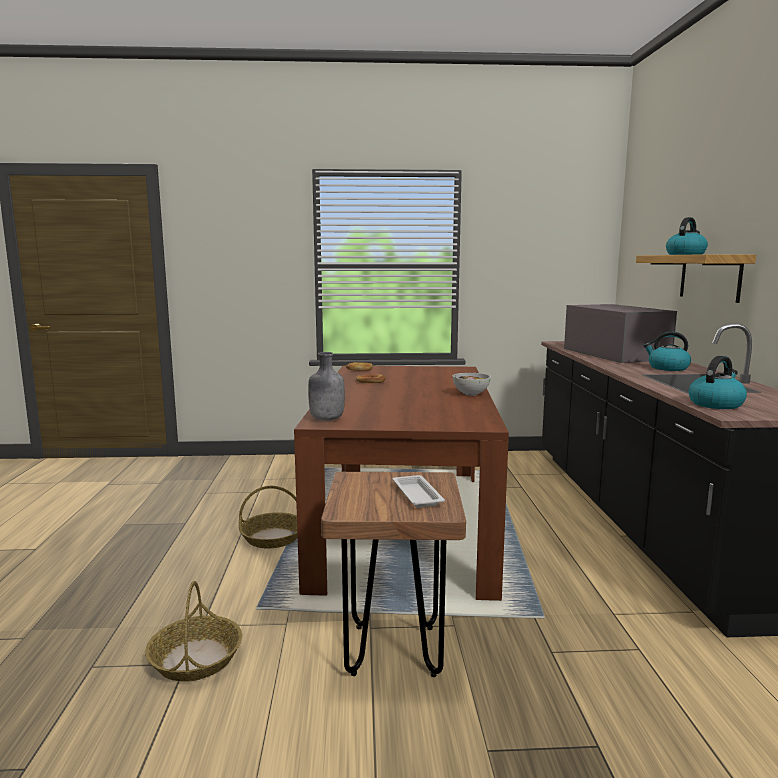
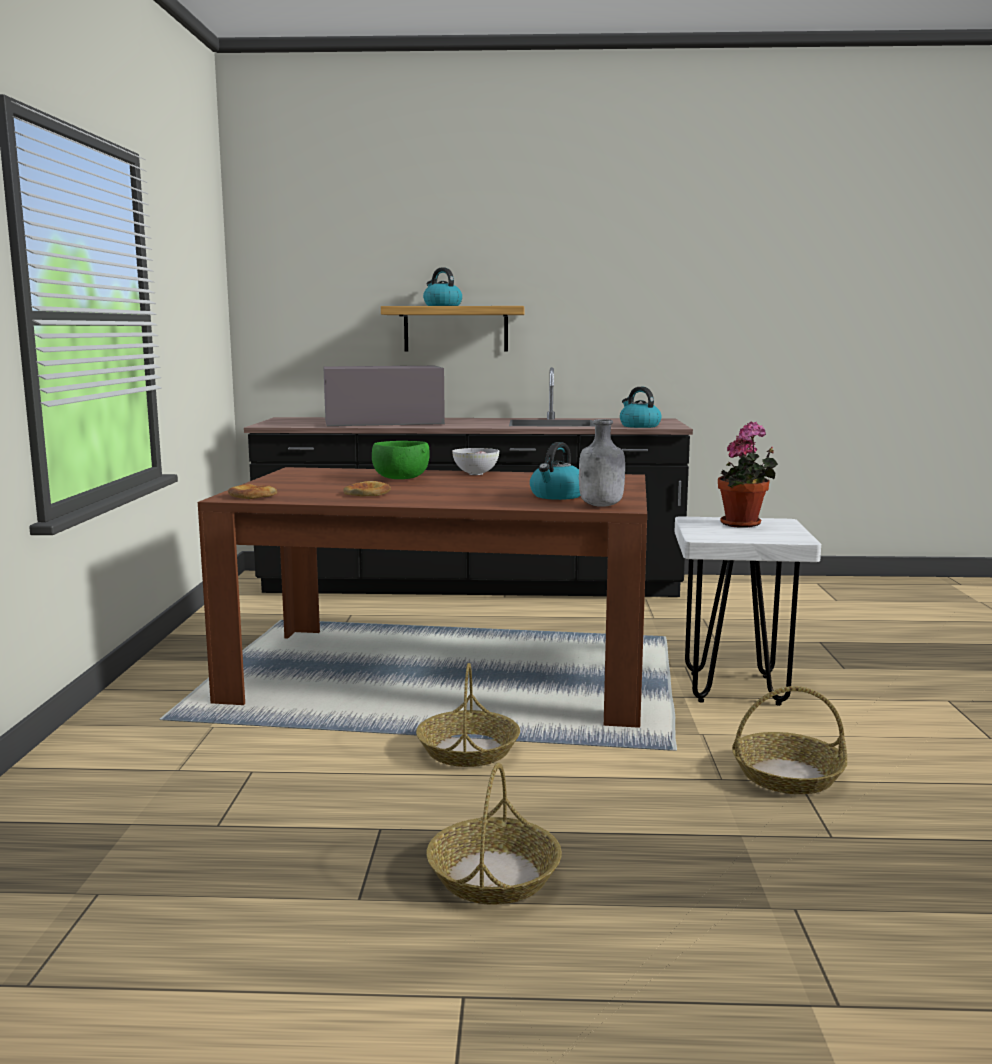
camera: 85 degrees left, 0 degrees up
(122, 551) = (493, 875): none -> basket
(393, 650) = (734, 689): brown stool -> white stool
(416, 495) = (744, 524): white tray -> potted plant
(435, 383) = (400, 479): none -> green bowl
(667, 368) = (477, 421): kettle -> kettle (557, 496)

